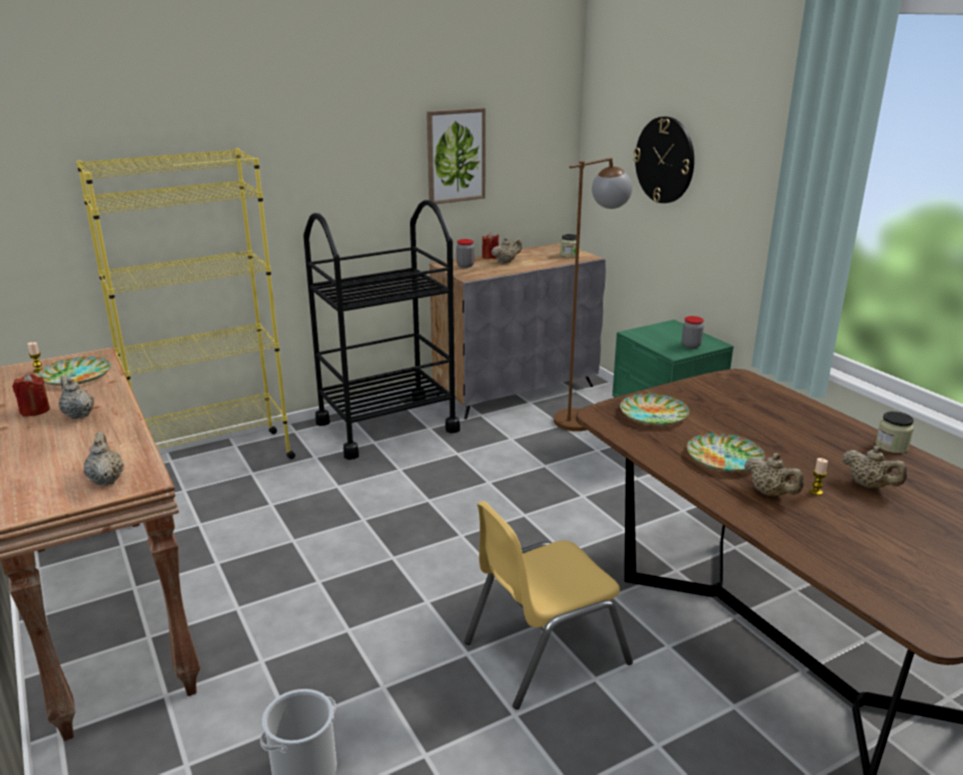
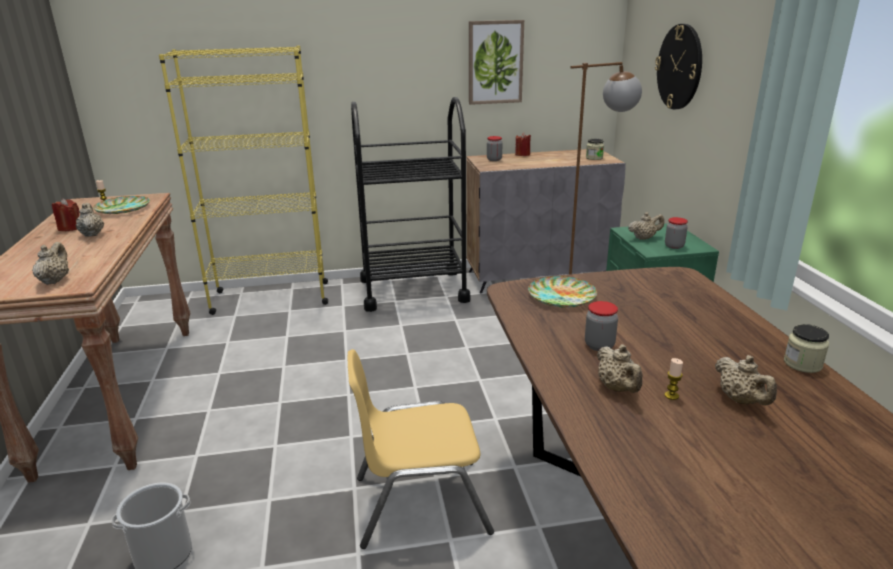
camera: 20 degrees right, 0 degrees up
(506, 262) = (532, 159): beige teapot -> beige teapot (644, 238)
(724, 457) = (599, 345): plate -> jar

